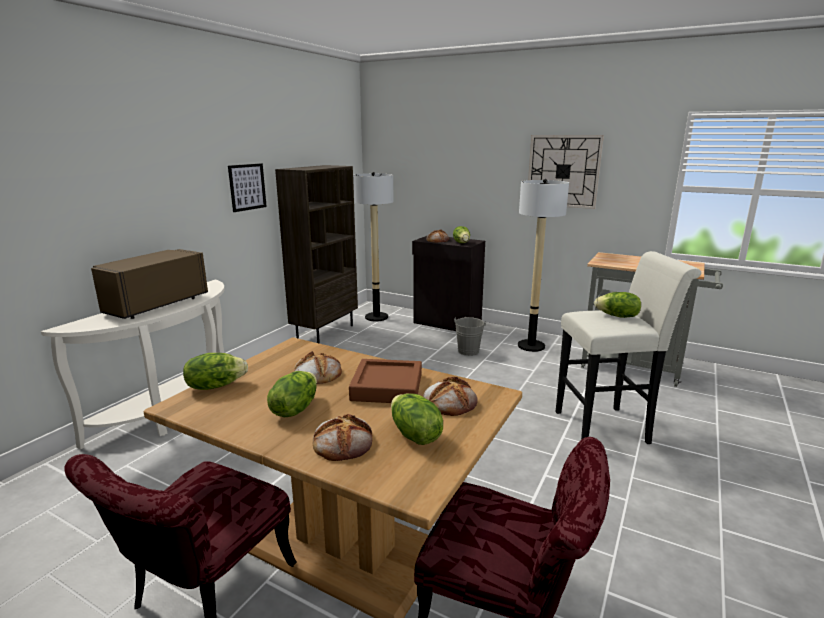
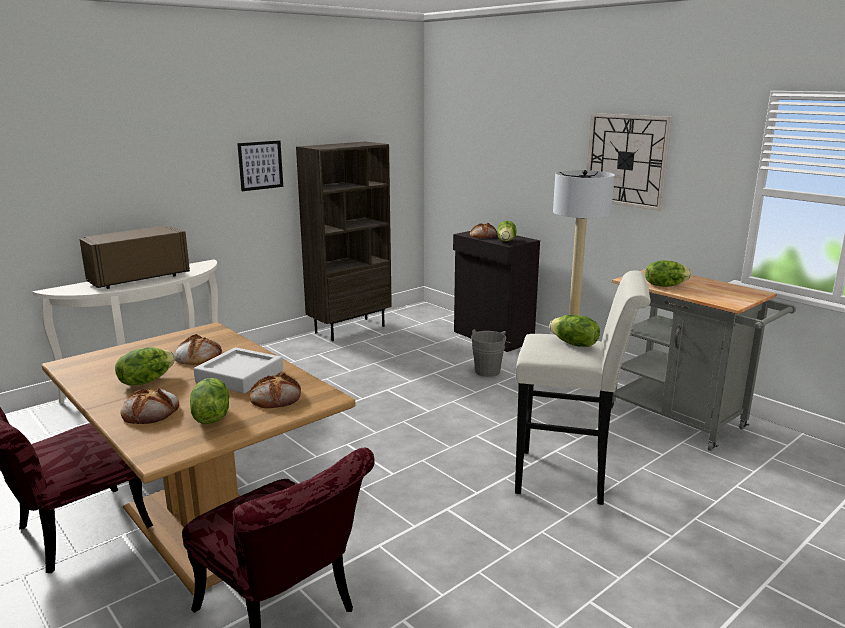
camera: 20 degrees right, 0 degrees up
(215, 386) = (109, 353): lettuce -> lettuce (664, 285)
(376, 317) = (418, 320): floor lamp -> none
(387, 387) = (240, 376): brown tray -> grey tray

